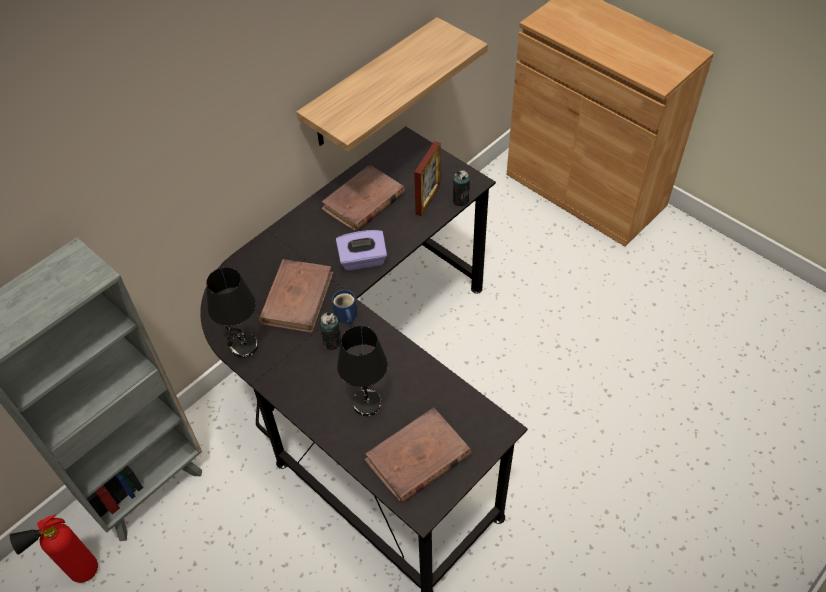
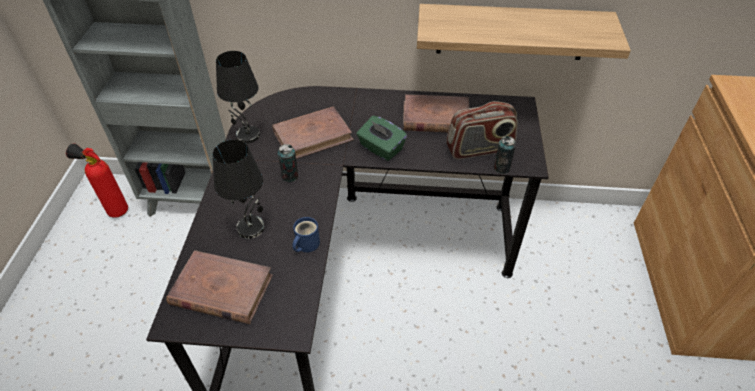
camera: 50 degrees right, 5 degrees down
(345, 316) = (320, 169): blue mug -> blue mug (305, 244)
(363, 260) = (381, 148): purple tissue box -> green tissue box
(428, 199) = (479, 149): picture frame -> radio

